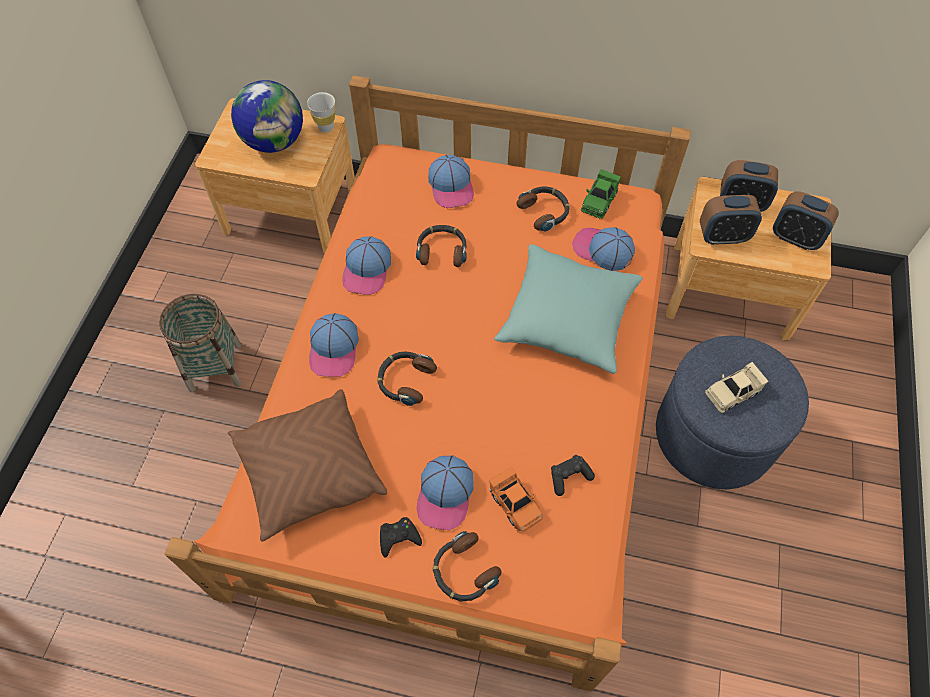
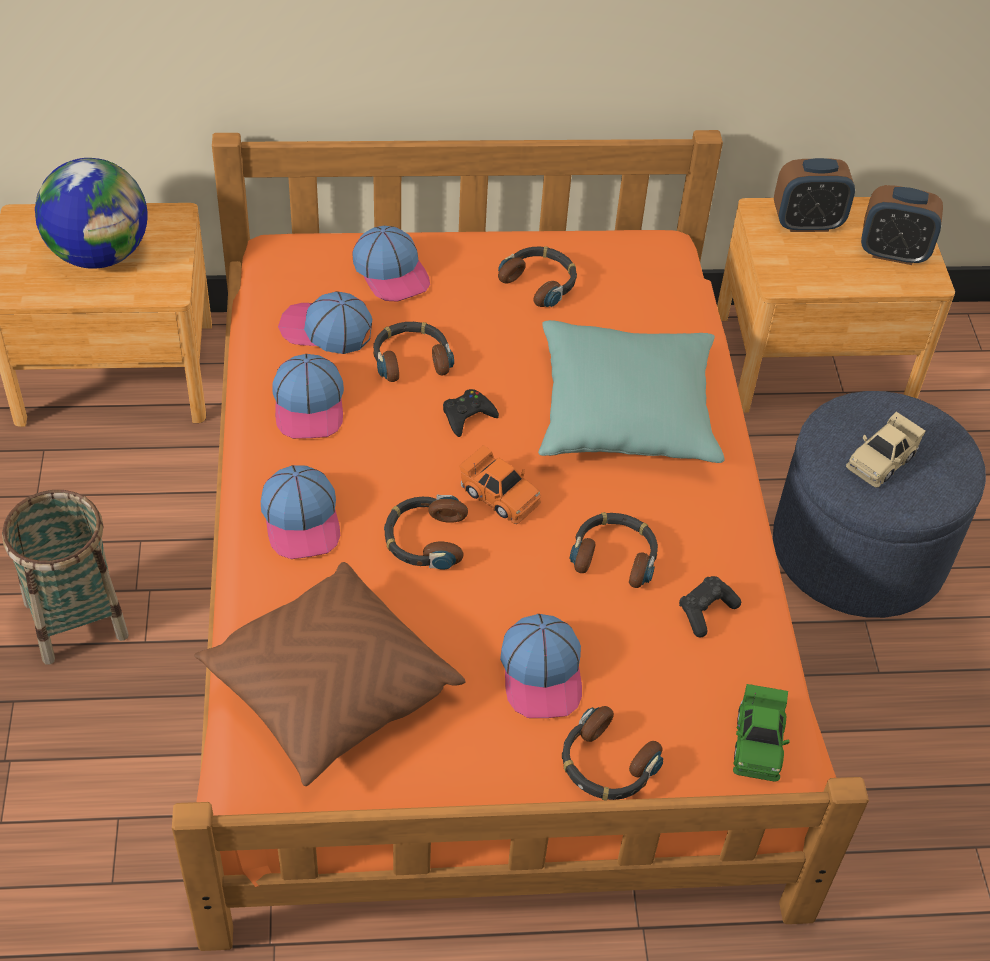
camera: 20 degrees left, 10 degrees down
(326, 127) = (173, 222): white cup -> none
(398, 537) = (497, 744): black game controller -> black game controller (467, 416)
(515, 504) = (645, 663): orange toy car -> orange toy car (499, 495)
(523, 421) = (615, 555): none -> headphones
(599, 201) = (611, 255): green toy car -> green toy car (758, 743)
(602, 250) = (640, 317): cap -> cap (325, 329)
(722, 236) = (798, 268): alarm clock -> none

